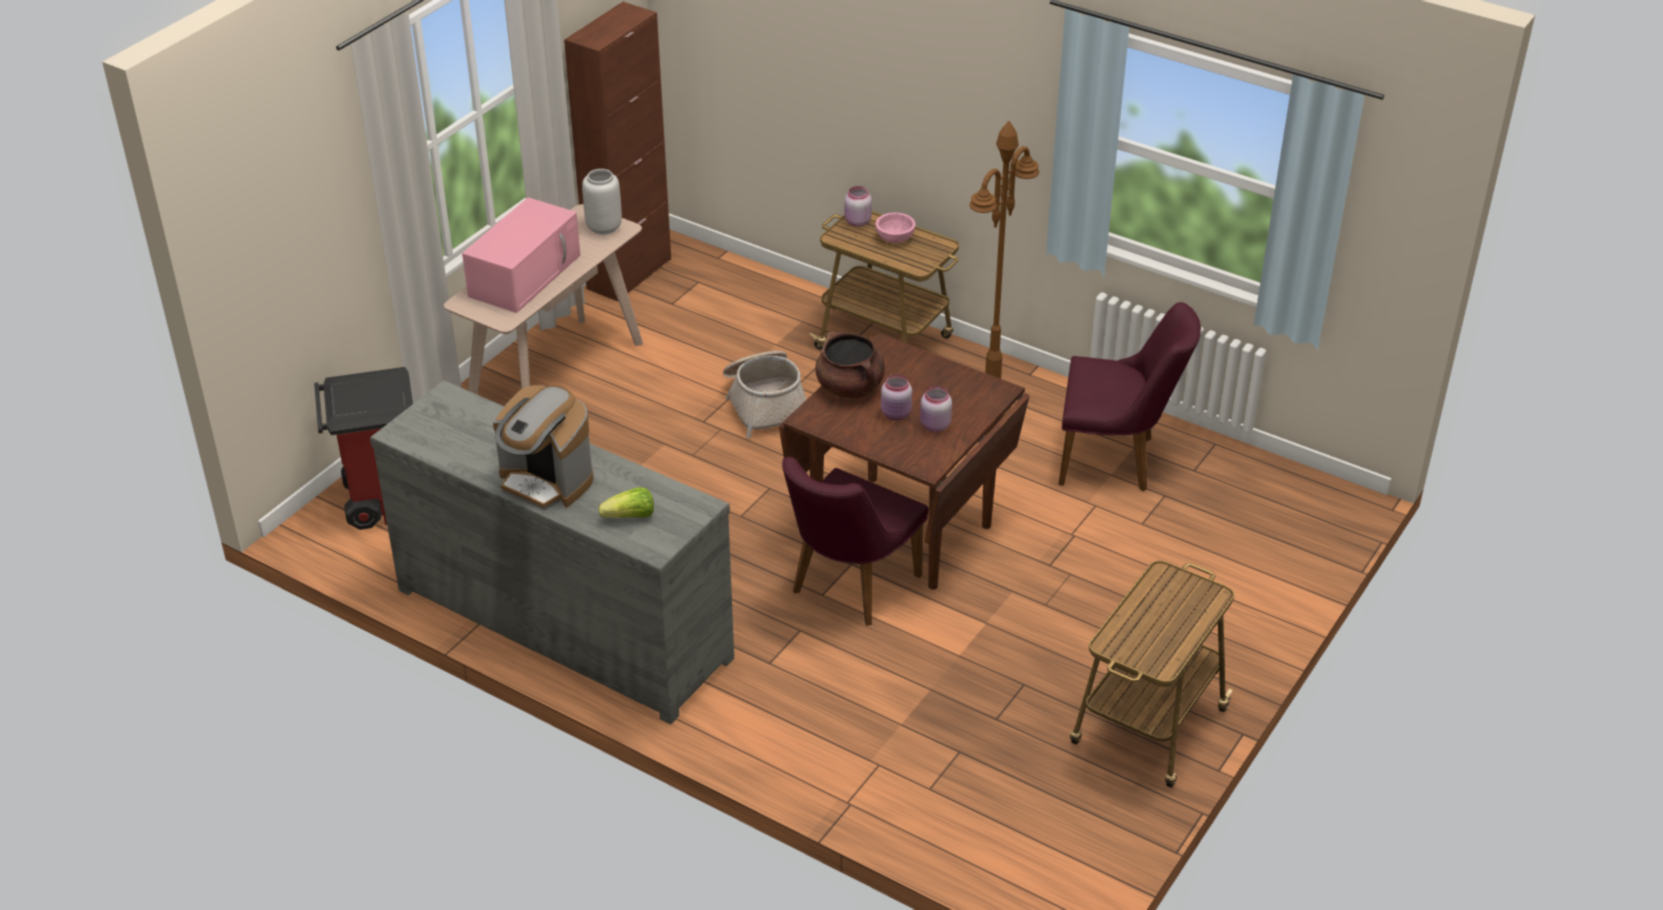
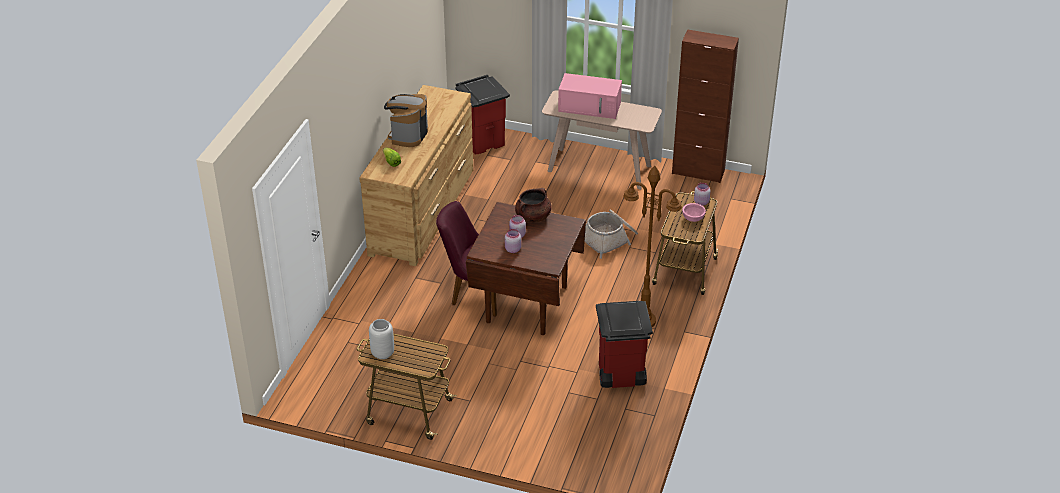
camera: 75 degrees right, 0 degrees up
(564, 621) = (423, 211): grey dresser -> brown dresser
(603, 228) = (643, 120): grey vase -> grey vase (382, 353)
(1116, 460) = (620, 376): purple chair -> red trash can

